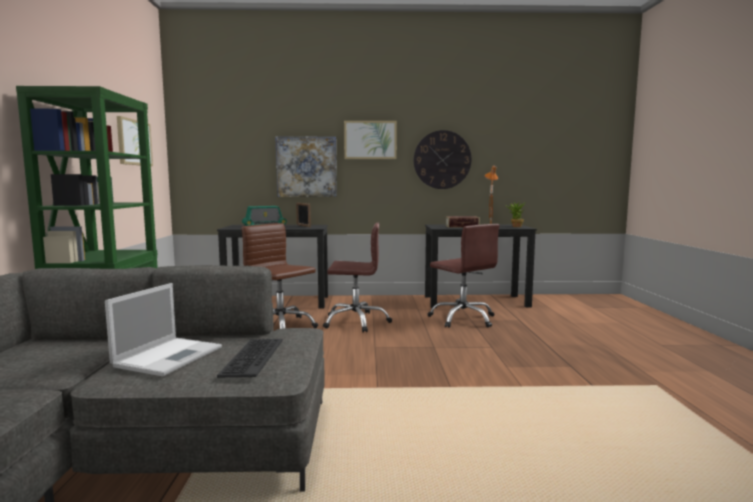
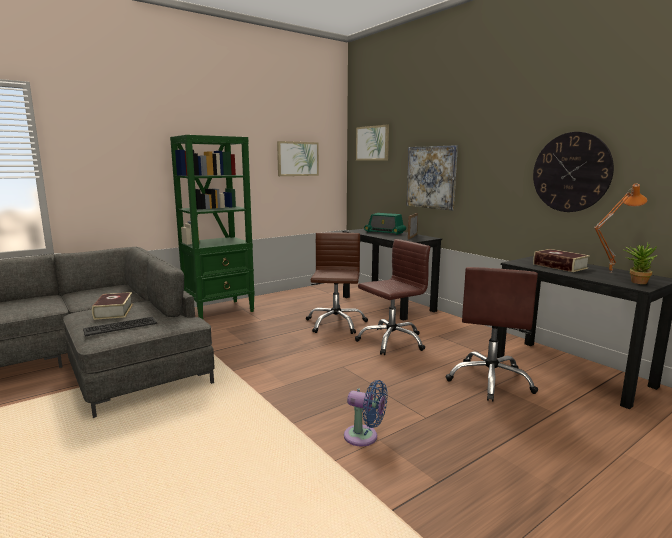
camera: 55 degrees right, 5 degrees up
(170, 356) = (114, 311): laptop -> book
(356, 322) = (391, 341): brown office chair -> brown office chair turned 90 degrees counterclockwise
(370, 140) = (489, 148): picture -> picture (372, 143)
(499, 370) = (364, 437): none -> blue fan

